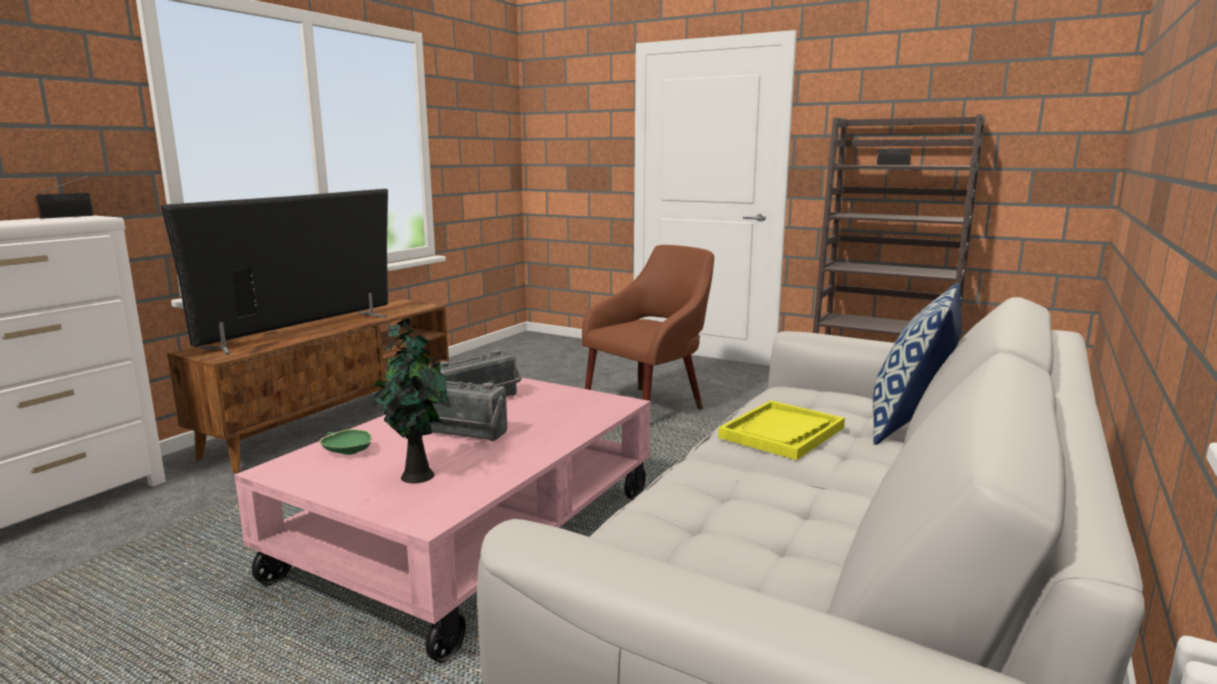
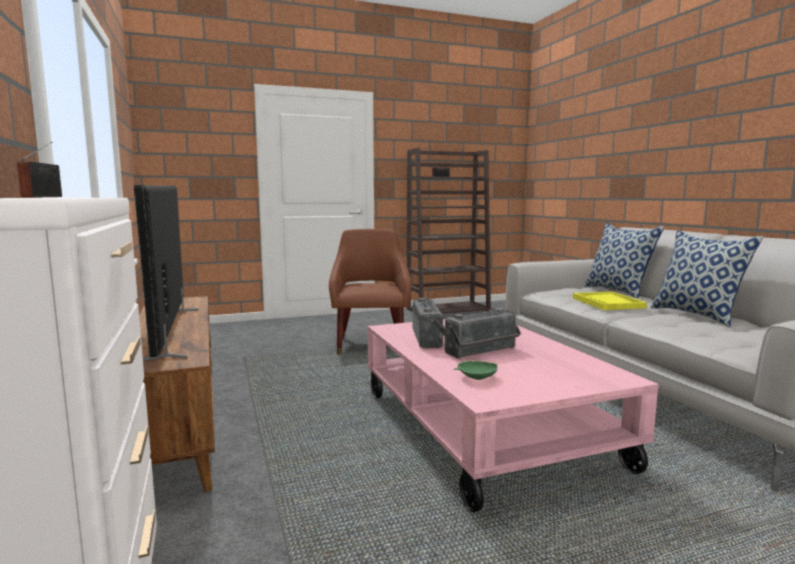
camera: 50 degrees left, 5 degrees down
(415, 475) = (548, 370): potted plant -> none
(835, 504) = (697, 315): none -> pillow

